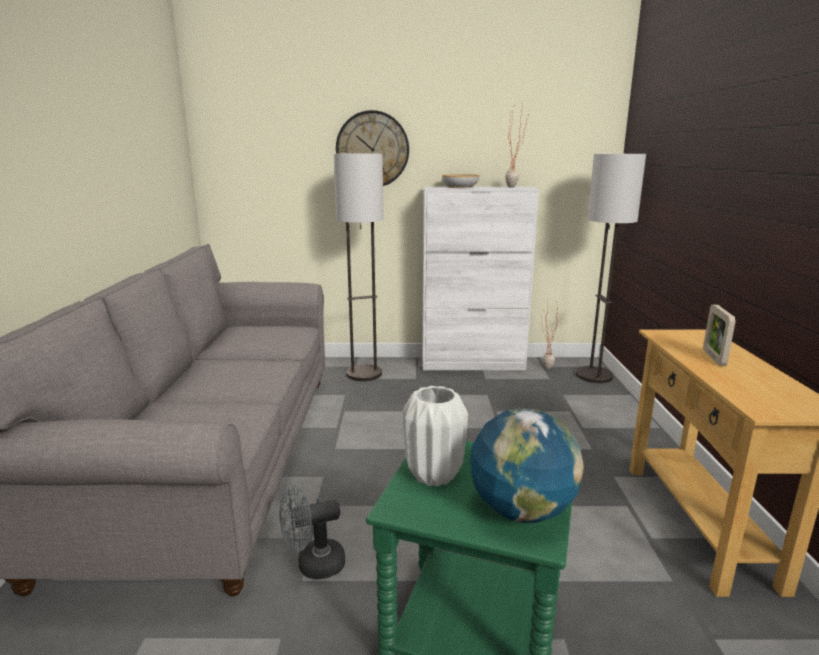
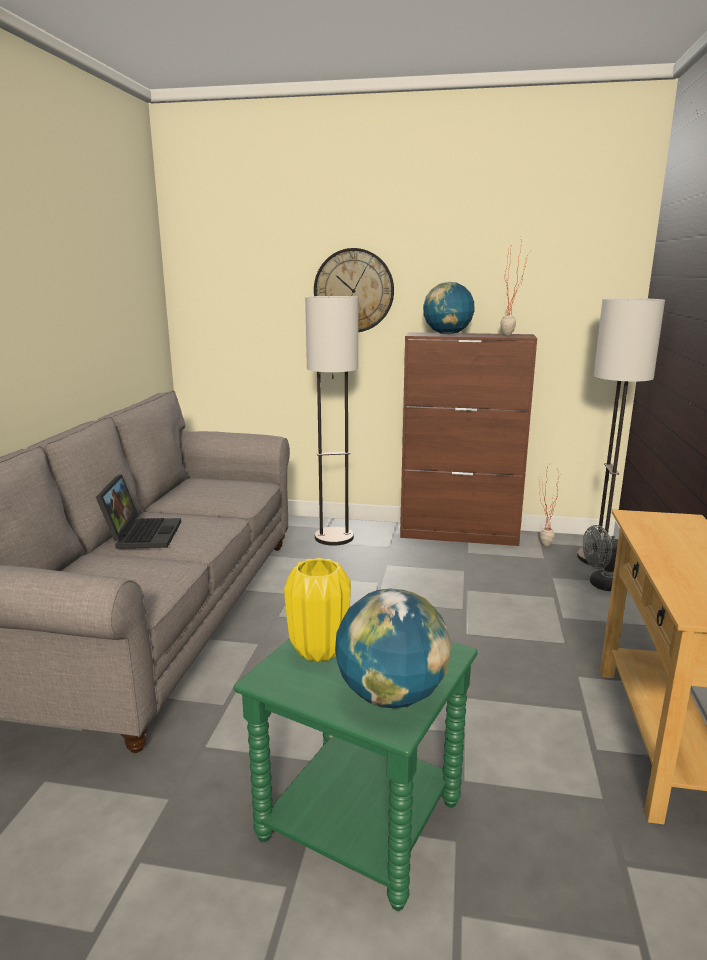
camera: 10 degrees right, 0 degrees up
(203, 380) = (142, 534): none -> laptop
(313, 565) = (220, 733): grey fan -> grey fan (601, 585)
(434, 475) = (319, 651): white vase -> yellow vase
(459, 187) = (447, 334): bowl -> globe
(473, 364) = (459, 534): white cabinet -> brown cabinet
(714, 357) = (680, 549): picture frame -> none

